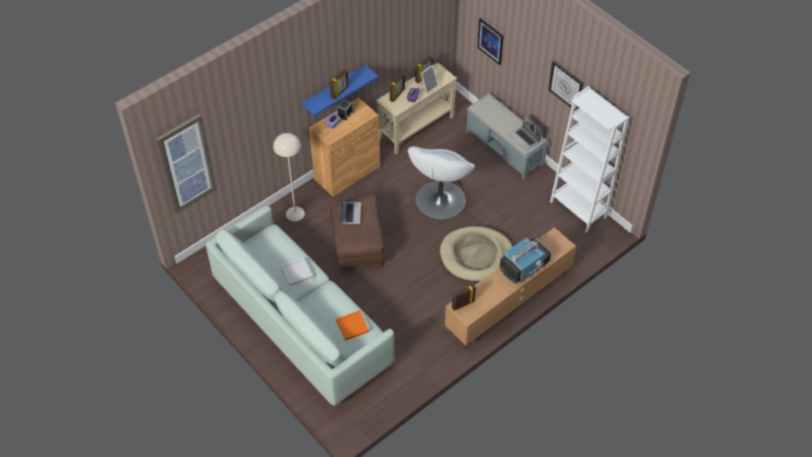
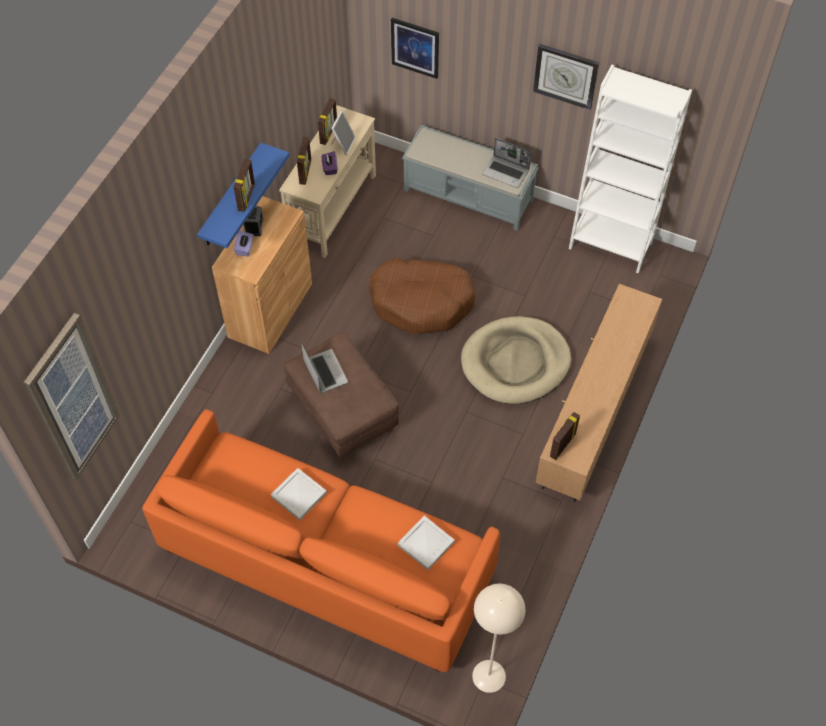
camera: 25 degrees left, 5 degrees up
(295, 213) = (227, 400): beige floor lamp -> beige floor lamp (488, 676)
(301, 322) = (326, 562): white sofa -> orange sofa
(352, 326) = (425, 543): orange tray -> white tray
(439, 200) = (421, 302): white armchair -> brown dog bed
(524, 266) = (612, 355): television -> none

